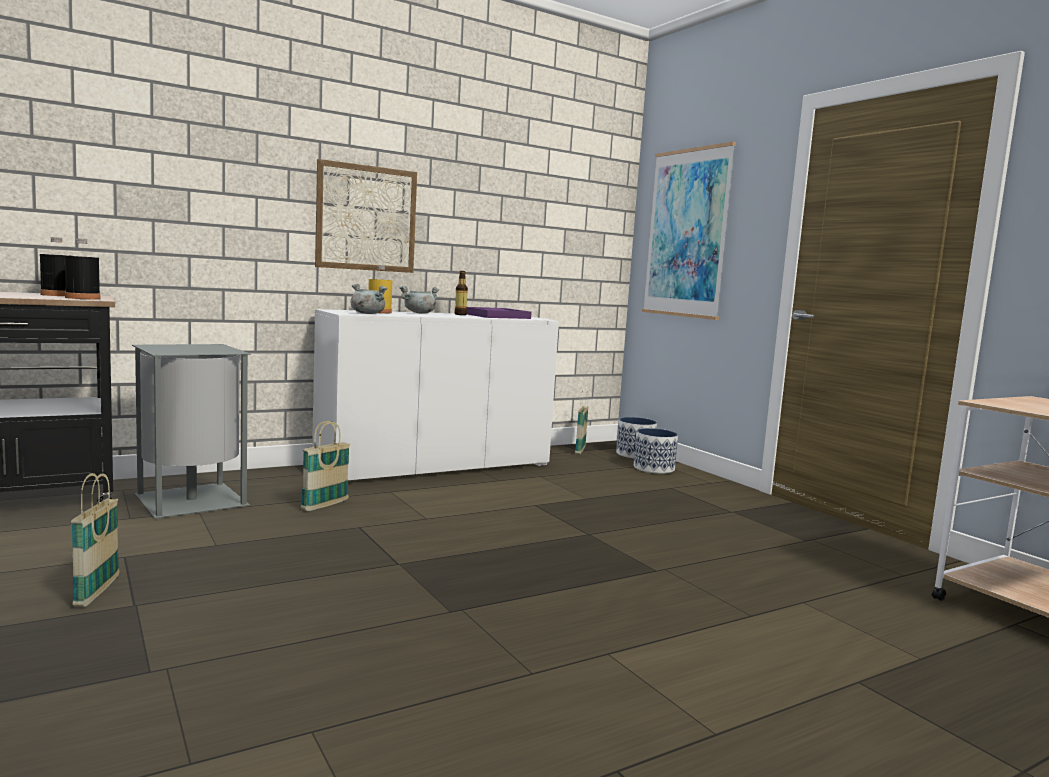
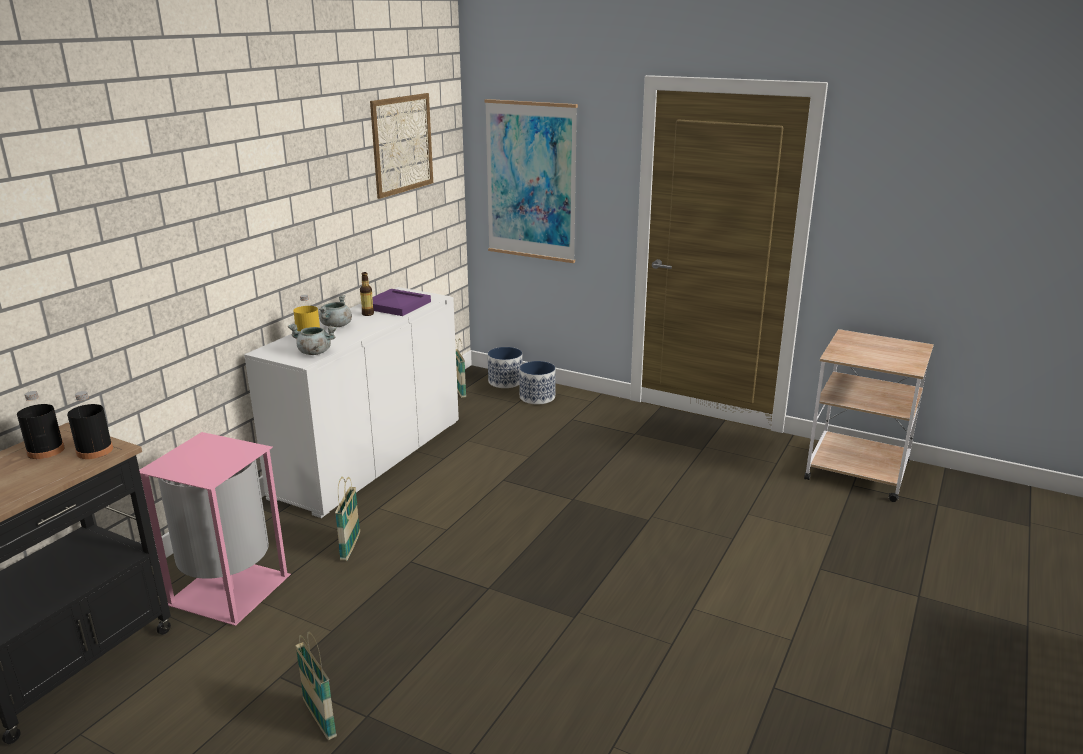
camera: 30 degrees left, 15 degrees up
(193, 500) = (229, 588): grey trash can -> pink trash can
(366, 217) = (267, 243): picture -> picture (402, 143)

